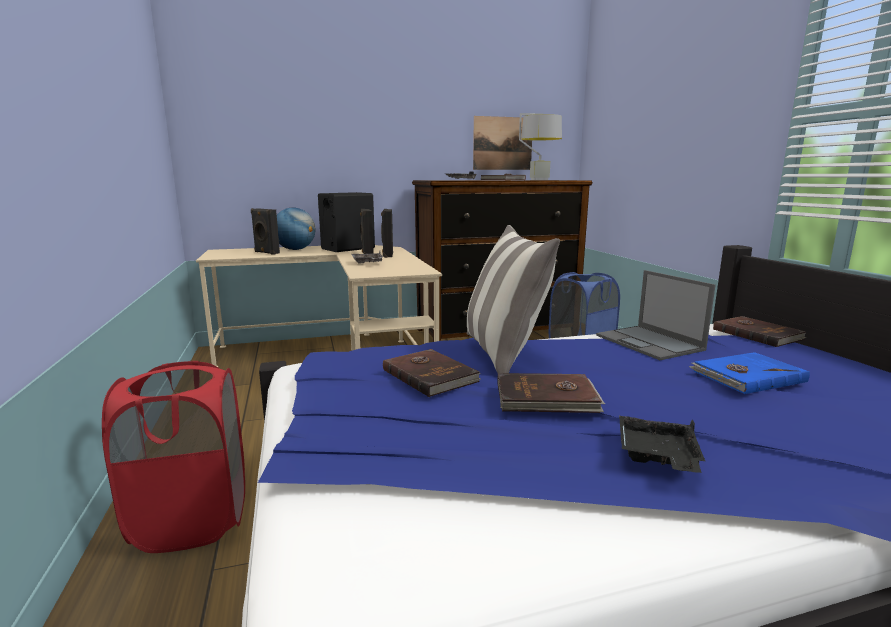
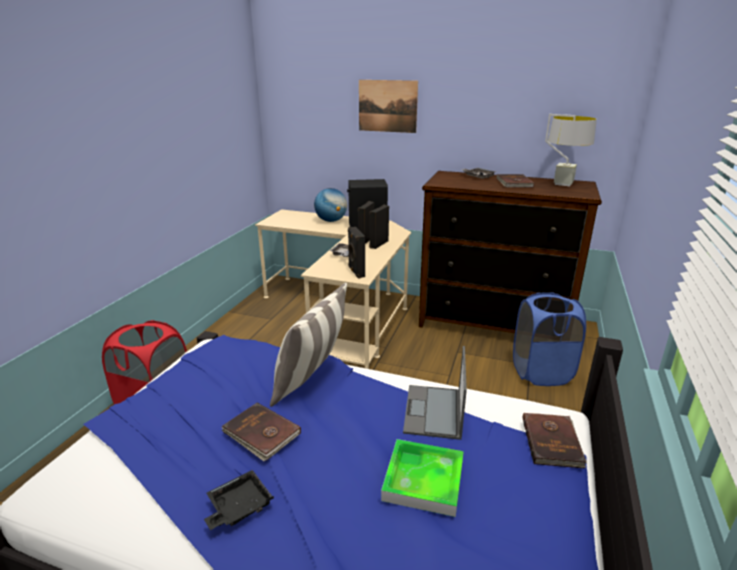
camera: 35 degrees right, 10 degrees up
(266, 252) = (306, 222): black speaker -> black speaker (356, 272)
(430, 375) = (239, 384): brown book -> none
(502, 143) = (536, 140): picture -> picture (387, 106)
(746, 376) = (423, 480): blue book -> tray

